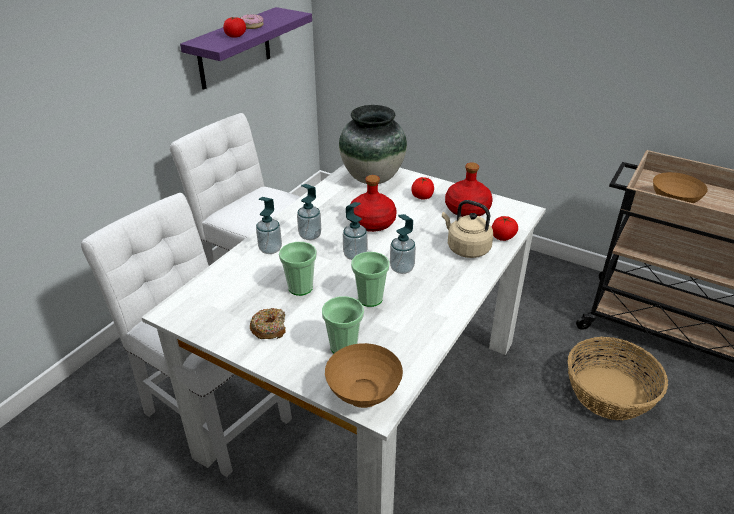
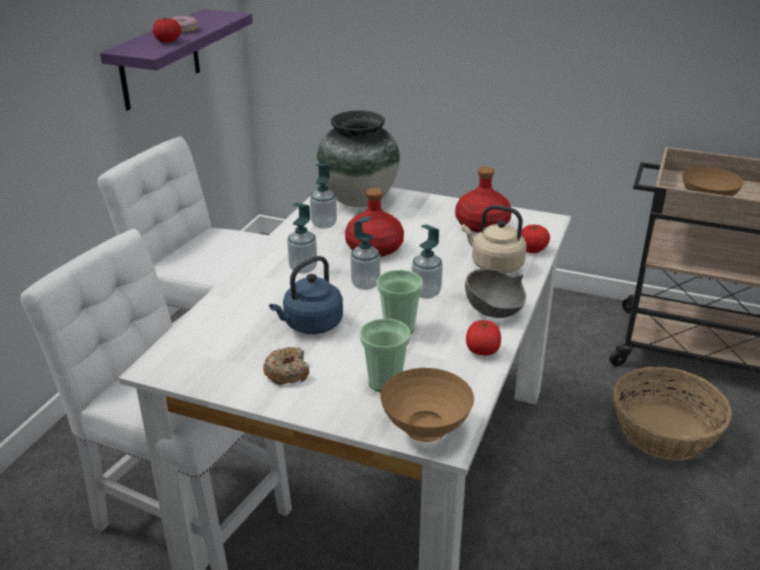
camera: 10 degrees left, 5 degrees down
(270, 249) = (258, 287): soap dispenser -> soap dispenser (324, 224)
(300, 288) = (310, 325): cup -> blue kettle
(422, 197) = (425, 215): tomato -> tomato (482, 350)
(453, 291) = (494, 311): none -> grey bowl

